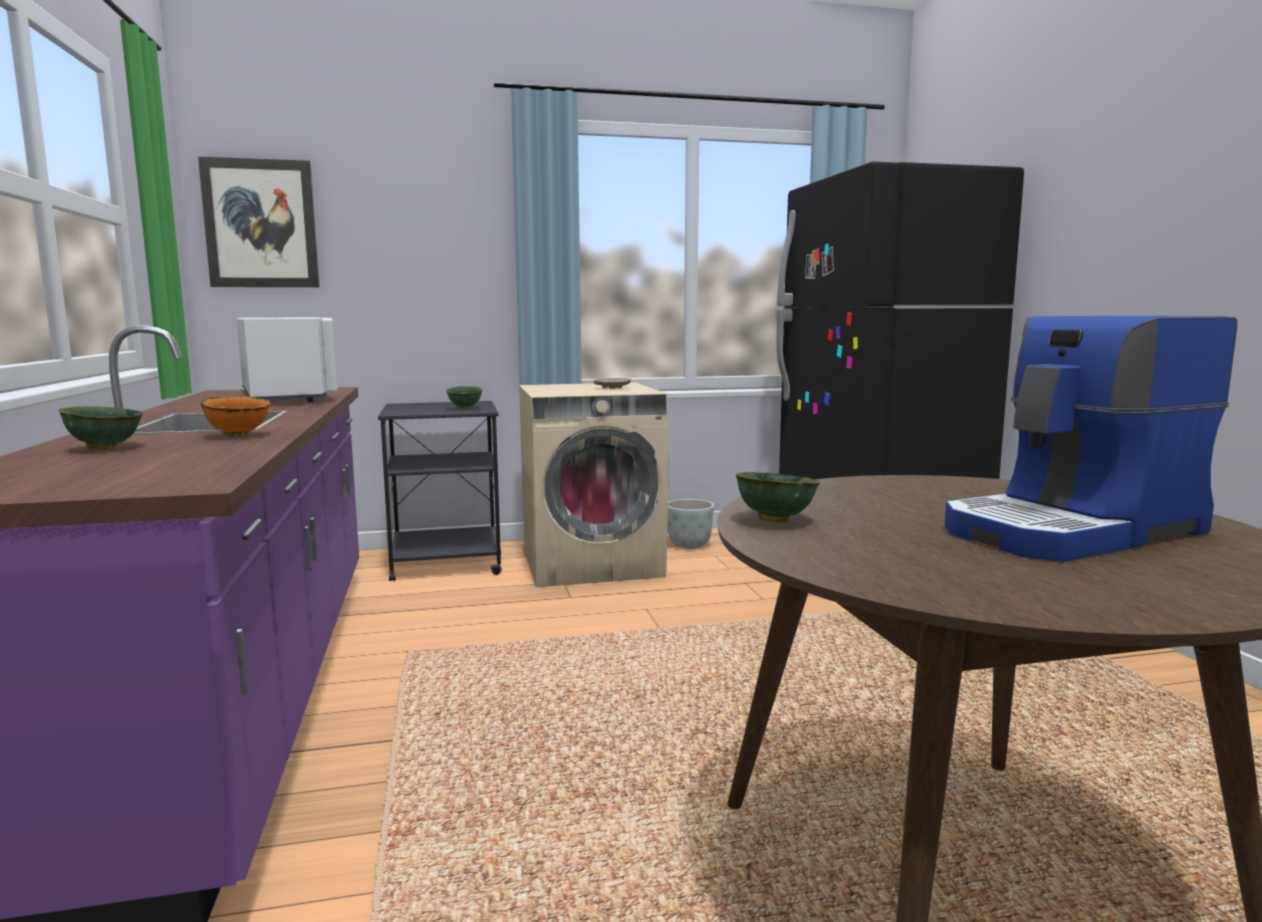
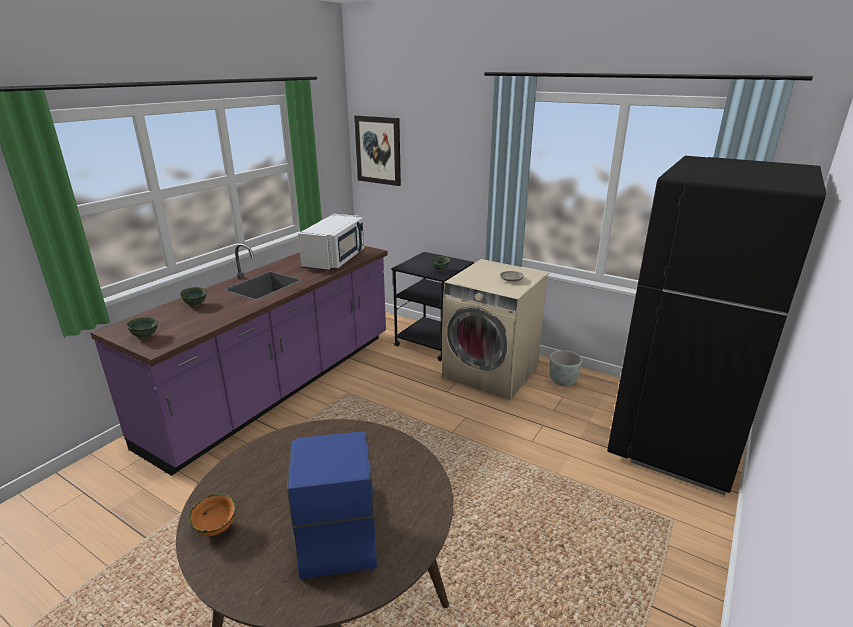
camera: 45 degrees right, 15 degrees up
(239, 435) = (239, 306): orange bowl -> orange bowl (217, 528)
(773, 520) = (277, 445): green bowl -> green bowl (145, 336)
(1074, 531) = (335, 525): coffee machine -> coffee machine turned 60 degrees clockwise

